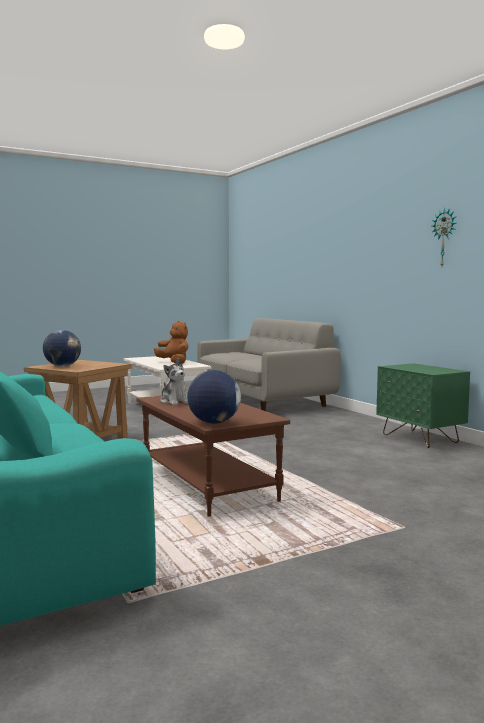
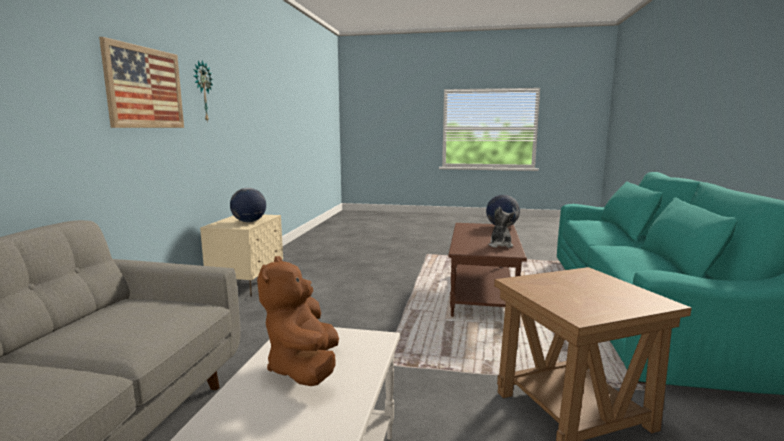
camera: 140 degrees left, 5 degrees up
(62, 366) = (613, 292): globe -> globe (249, 222)
(389, 246) = (145, 88): none -> picture
(420, 439) = (247, 285): green nightstand -> beige nightstand

